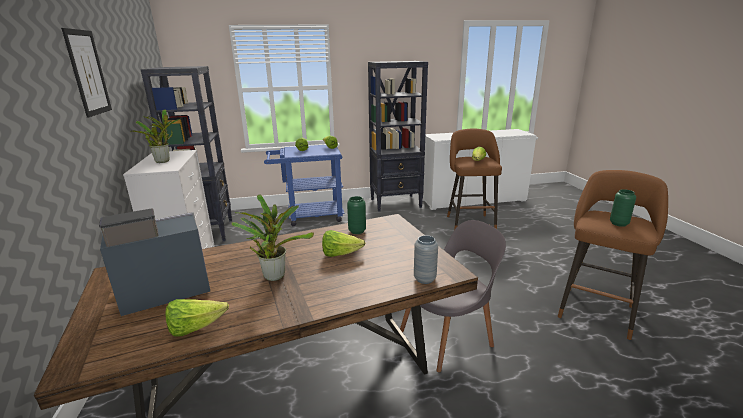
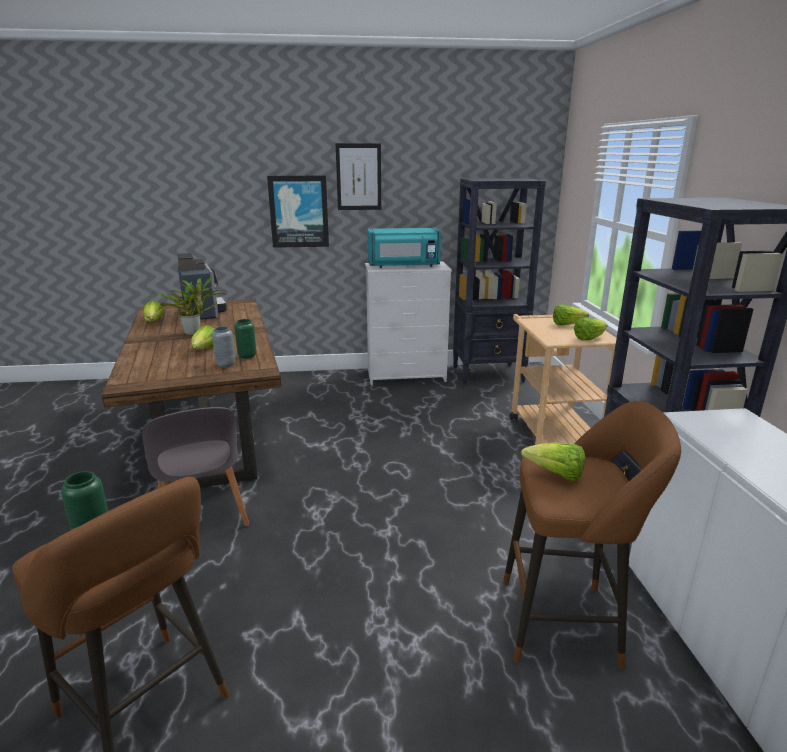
camera: 95 degrees right, 0 degrees up
(60, 128) = (299, 211): none -> picture
(164, 161) = (404, 266): potted plant -> turquoise microwave
(309, 216) = (550, 429): blue cart -> beige cart
(424, 279) = (126, 374): grey vase -> grey vase (225, 365)

